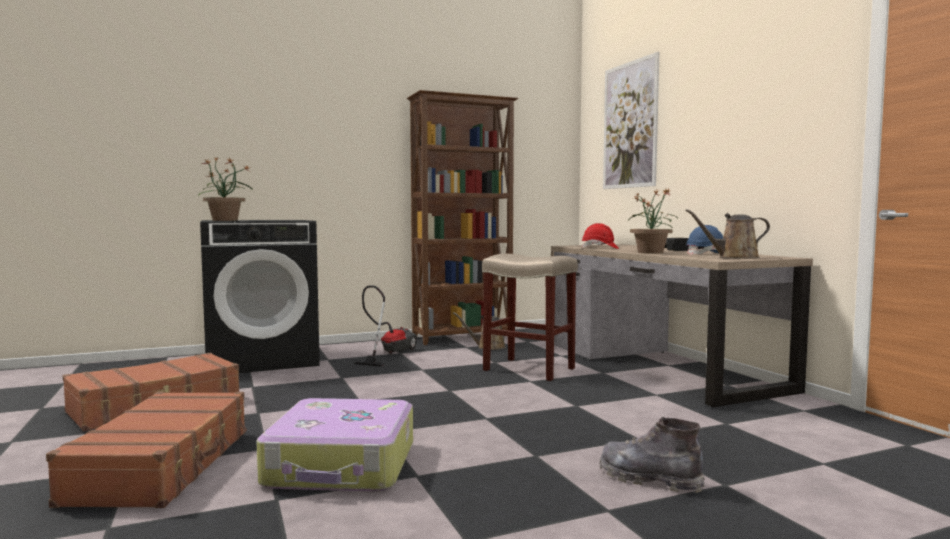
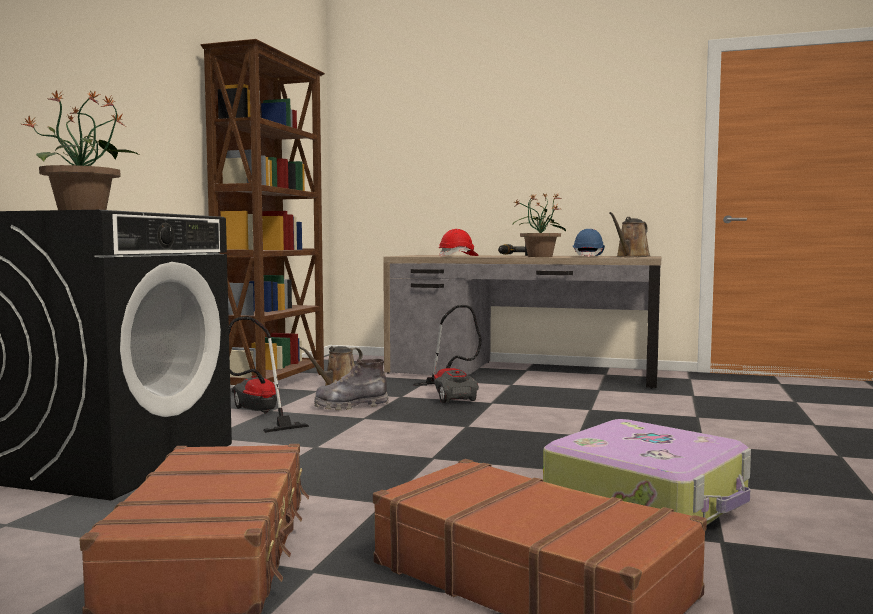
camera: 50 degrees left, 0 degrees up
(527, 369) = (451, 395): beige stool -> vacuum cleaner
(630, 125) = (420, 125): picture -> none
(649, 479) = (787, 434): grey boot -> grey boot (351, 406)

